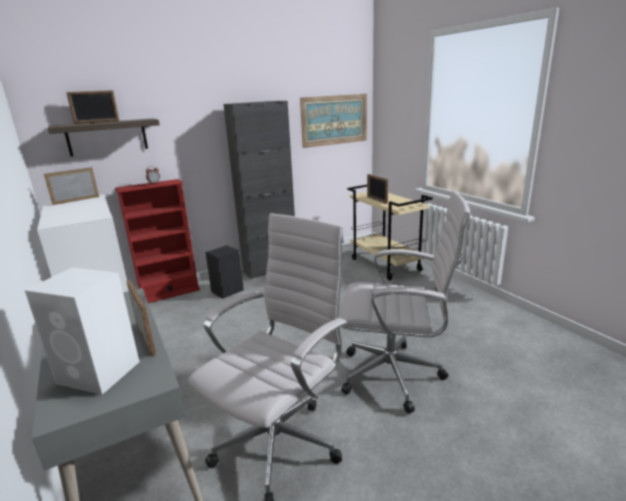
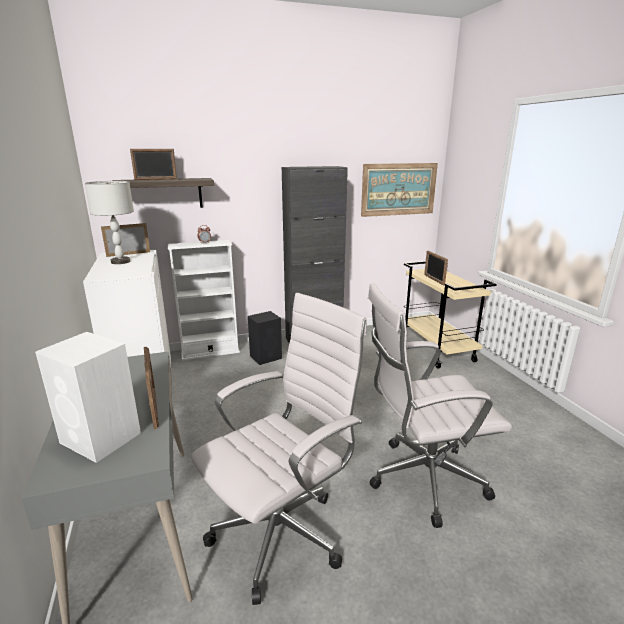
camera: 10 degrees right, 0 degrees up
(71, 208) = (120, 262): none -> grey table lamp
(170, 293) = (210, 352): red bookcase -> white bookcase
(396, 375) = (421, 480): white office chair -> white office chair turned 150 degrees clockwise

